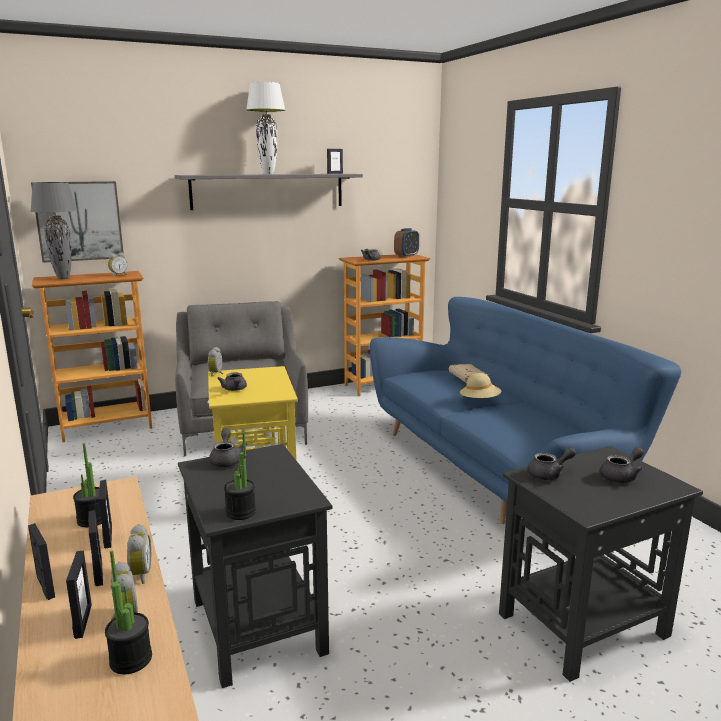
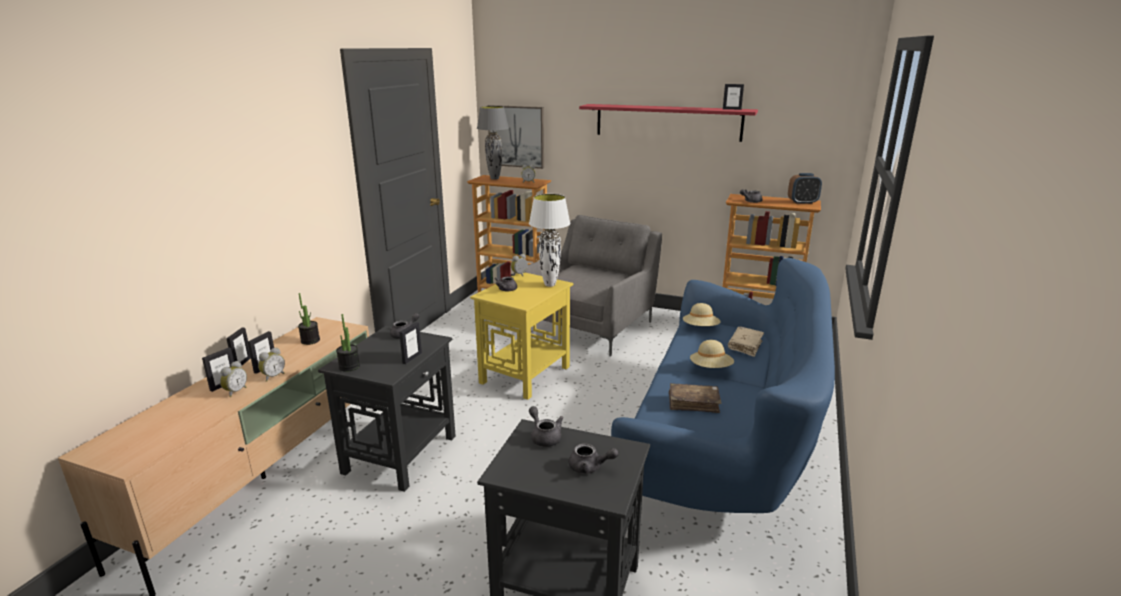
camera: 45 degrees right, 5 degrees up
(108, 537) = (298, 352): picture frame -> picture frame (412, 358)
(131, 659) = (205, 410): potted plant -> none
(268, 174) = (661, 107): white table lamp -> white table lamp (549, 285)
(268, 191) = (668, 122): grey shelf -> red shelf
(413, 378) = (700, 328): none -> beige hat
(519, 426) = (693, 403): none -> brown book
(549, 475) = (544, 437): grey teapot -> grey teapot turned 150 degrees counterclockwise

